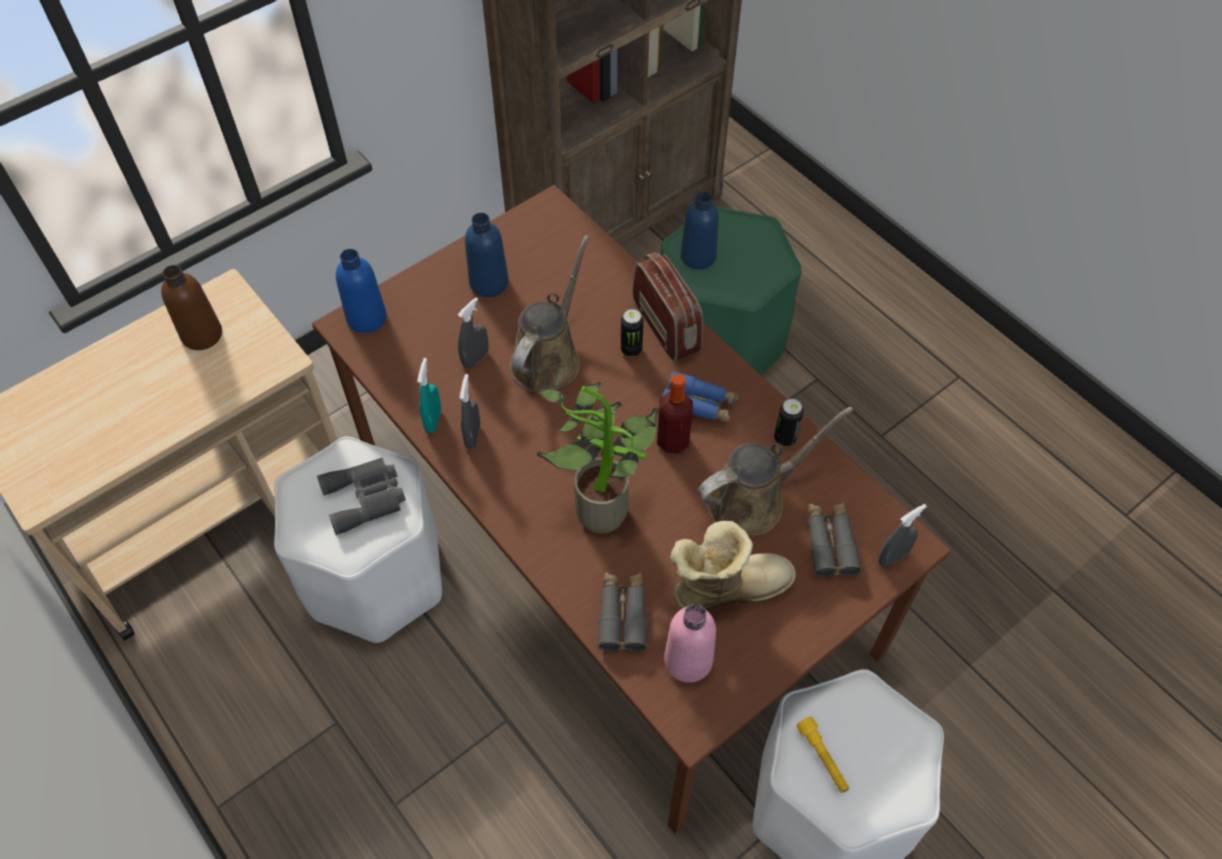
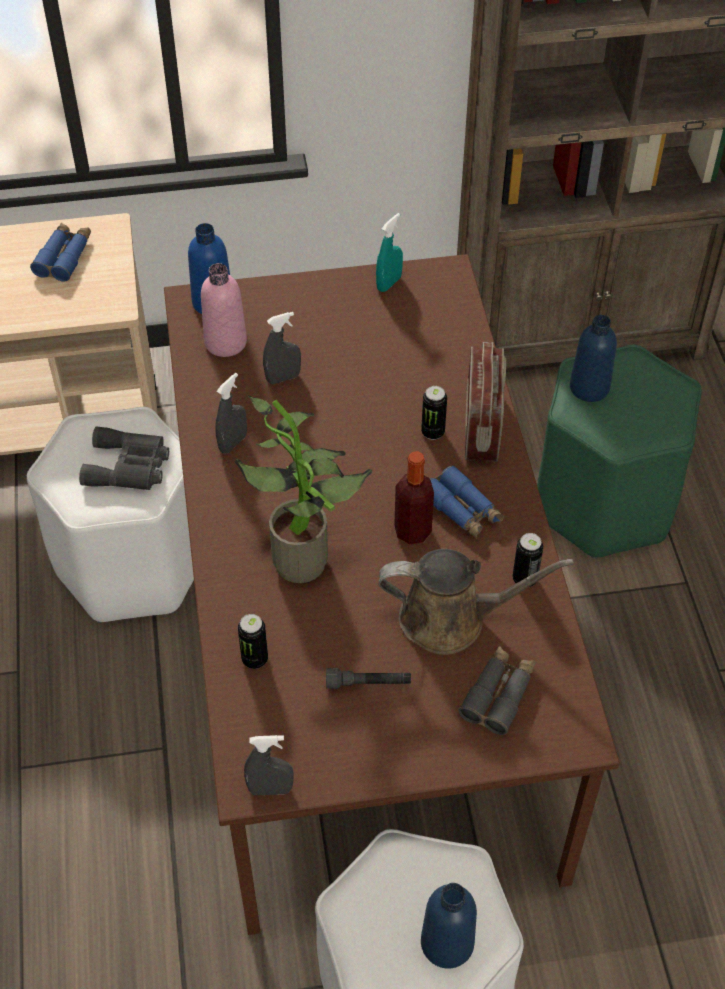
camera: 30 degrees right, 5 degrees down
(202, 334) = (64, 257): brown bottle -> blue binoculars
(433, 420) = (208, 414): turquoise spray bottle -> turquoise spray bottle (389, 283)
(489, 283) = (342, 317): blue bottle -> blue bottle (447, 943)
(548, 358) = (350, 406): brown watering can -> none
(622, 614) = (255, 659): grey binoculars -> can
(688, 660) = (285, 728): pink bottle -> pink bottle (225, 342)
(726, 587) = (368, 683): boot -> grey flashlight
(822, 758) = (380, 904): yellow flashlight -> none
(893, 557) = (553, 738): grey spray bottle -> grey spray bottle (270, 789)

